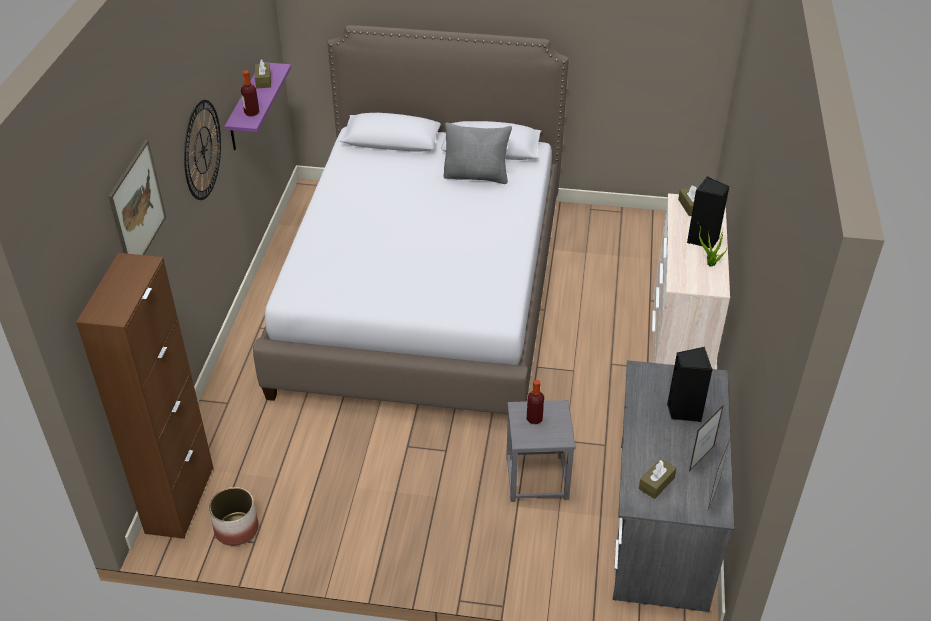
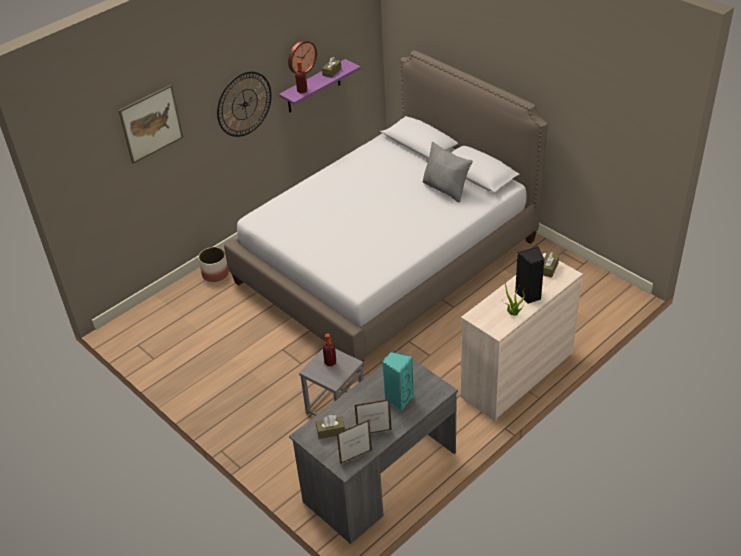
camera: 40 degrees right, 0 degrees up
(180, 500) = (141, 316): brown cabinet -> none
(233, 68) = (301, 57): none -> wall clock
(236, 529) = (152, 346): planter -> planter (215, 273)
(683, 411) = (398, 399): black speaker -> turquoise speaker

